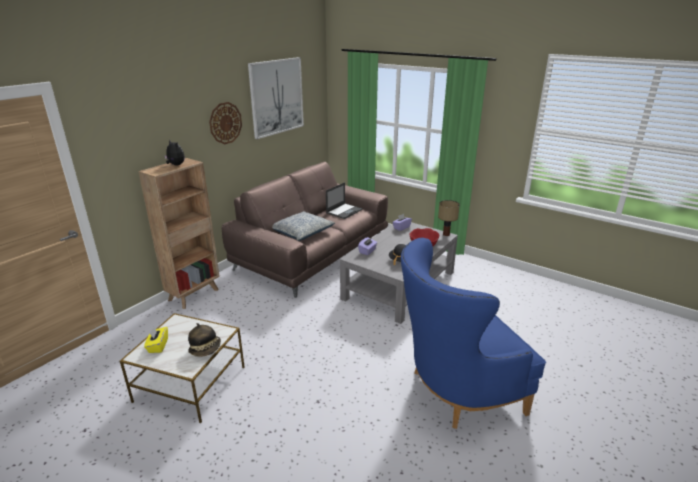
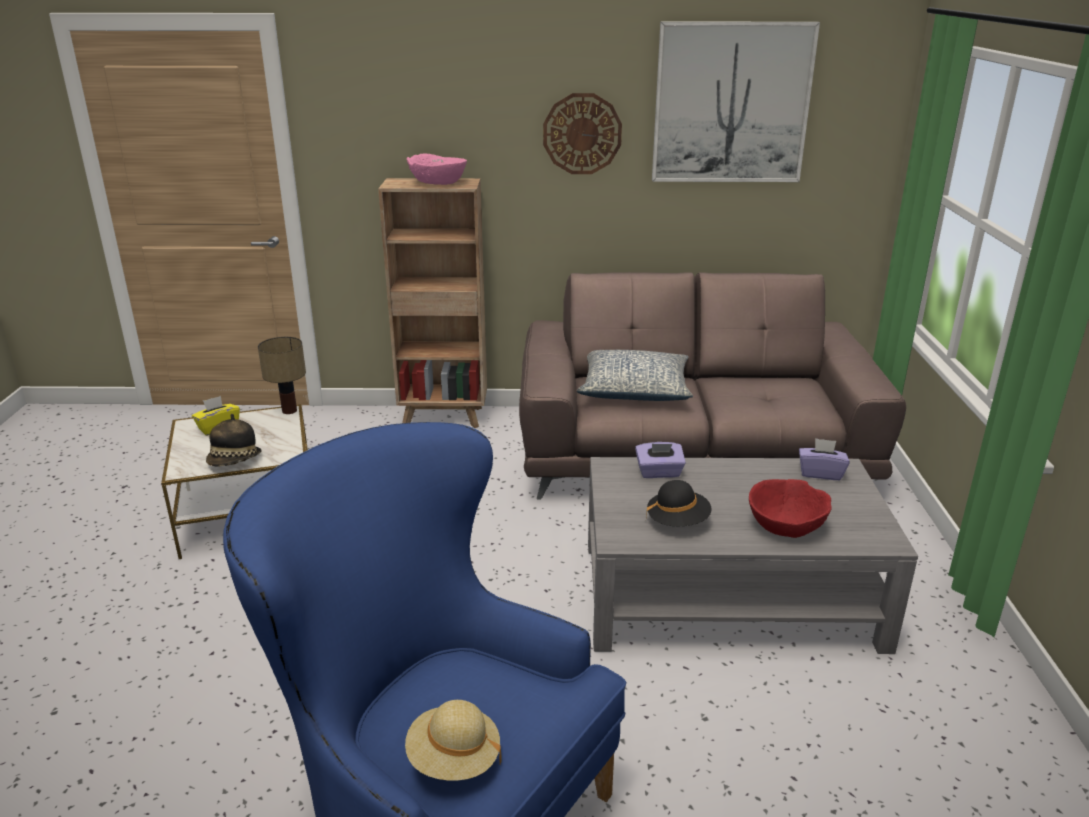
camera: 55 degrees right, 0 degrees up
(175, 165) = (438, 183): plush toy -> pink bowl
(344, 211) = (781, 392): laptop -> none
(446, 234) = (890, 539): table lamp -> table lamp (290, 411)
(498, 341) = (453, 759): none -> beige hat

